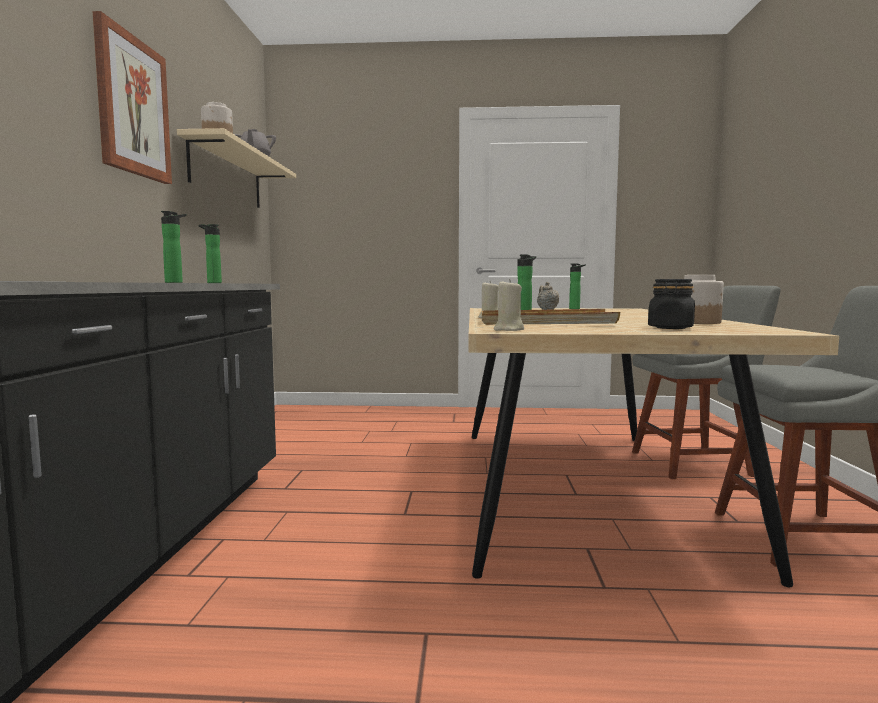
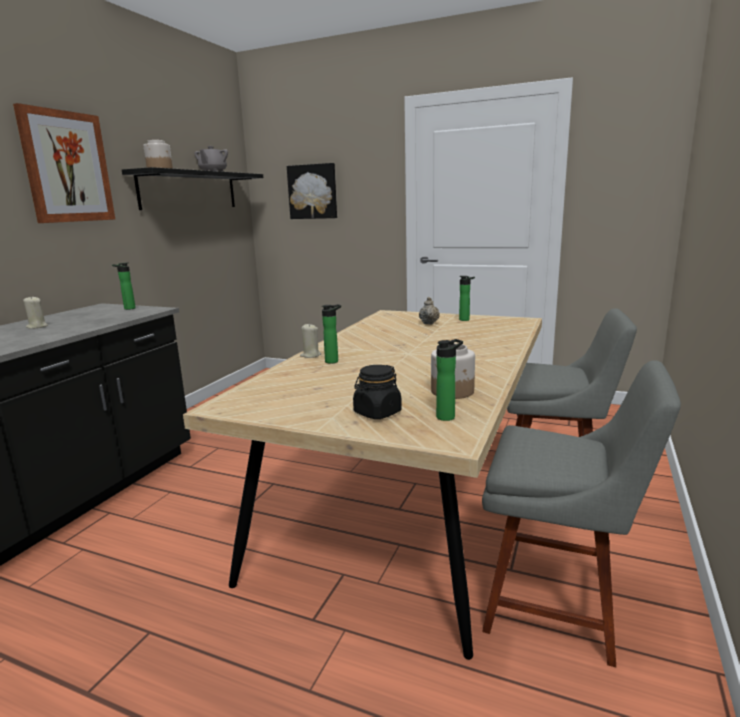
camera: 20 degrees right, 10 degrees up
(176, 282) = (69, 325): bottle -> bottle (448, 416)
(227, 176) = (189, 190): beige shelf -> black shelf
(351, 198) = (313, 191): none -> picture
(508, 330) = (231, 406): beige candle -> beige candle (37, 327)
(545, 322) = (315, 380): beige tray -> none

